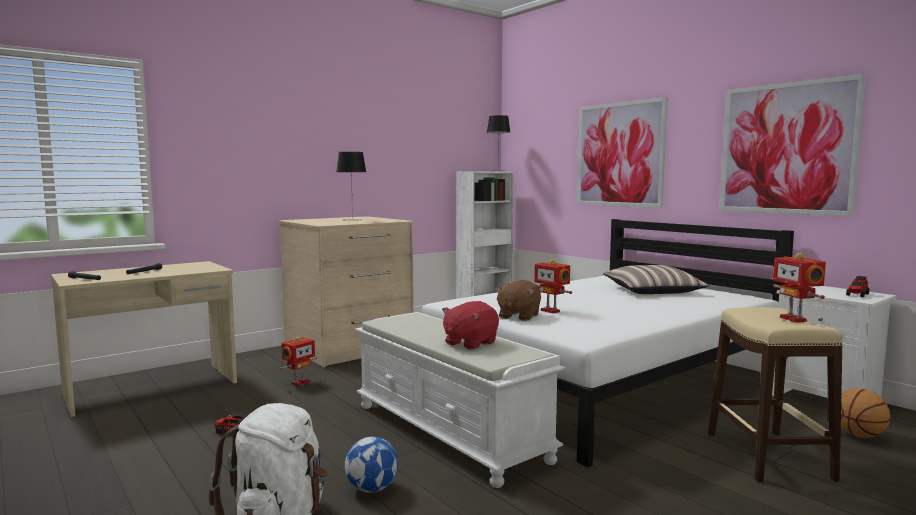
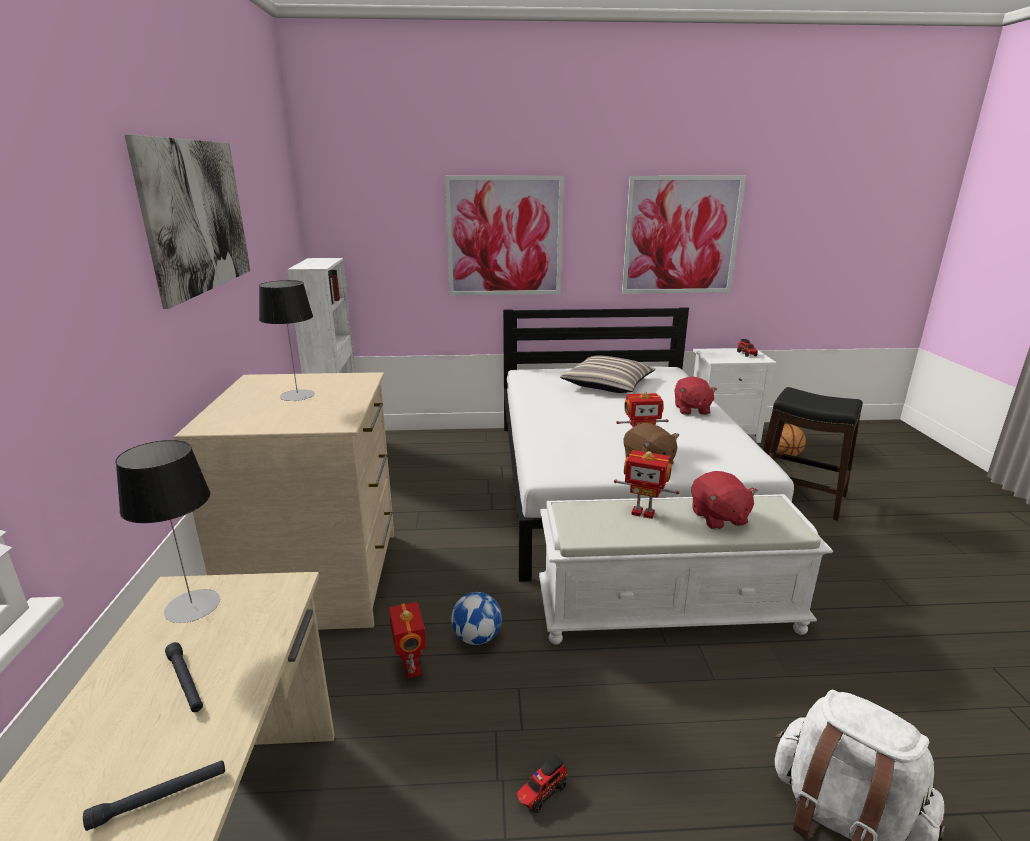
camera: 55 degrees left, 15 degrees up
(351, 122) = (197, 216): none -> picture
(372, 489) = (778, 713): football -> football (477, 638)
(498, 171) = (326, 259): table lamp -> table lamp (192, 606)
(665, 312) = (691, 409): none -> red plush toy
(768, 455) = (799, 496): beige stool -> black stool
(794, 319) = (829, 398): toy robot -> toy robot (643, 512)

